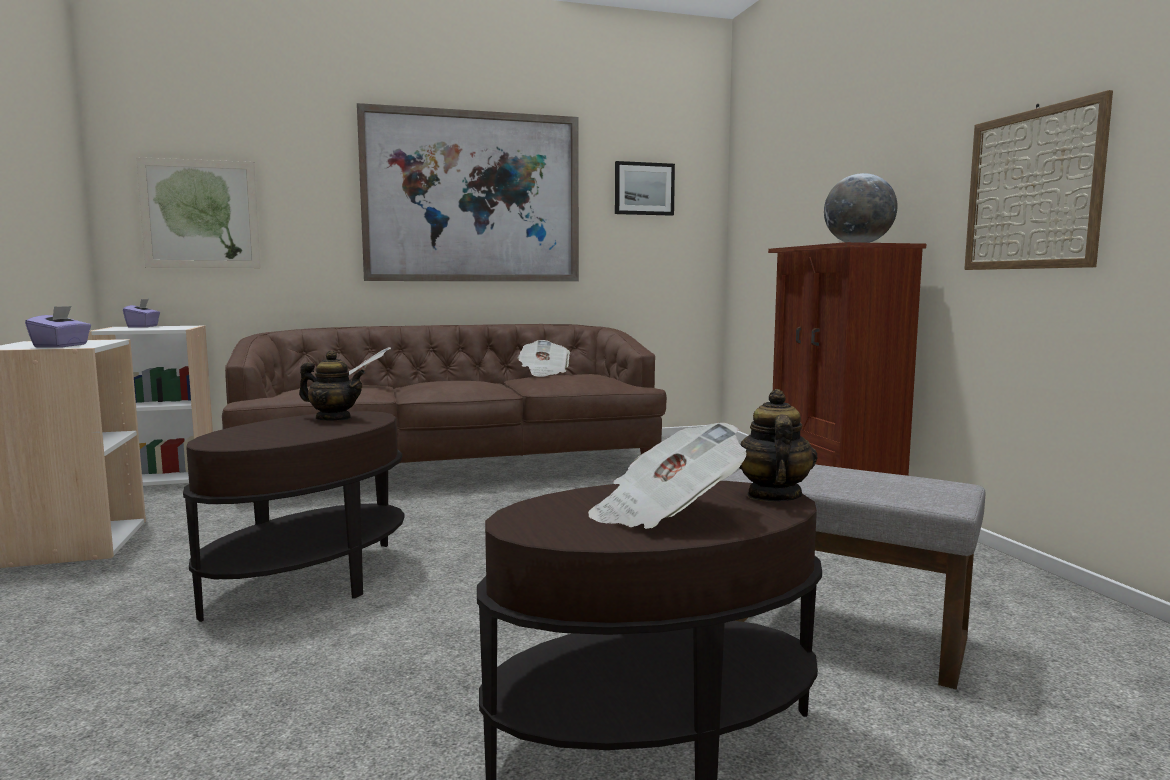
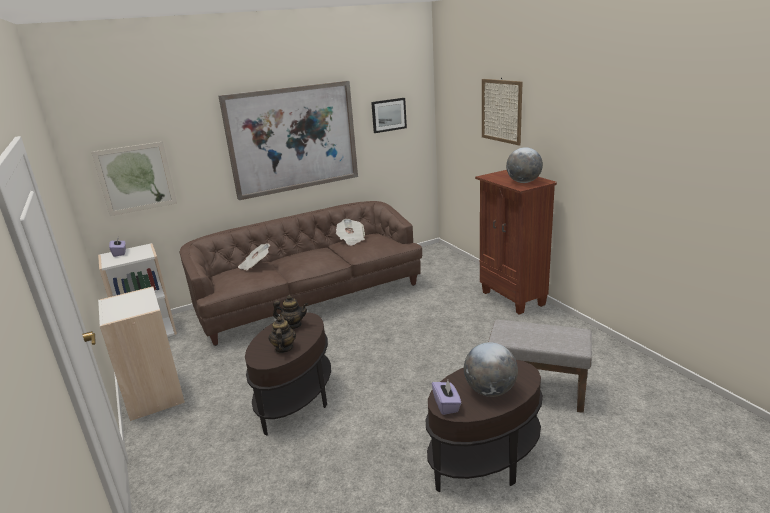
camera: 10 degrees left, 15 degrees up
(61, 346) = (138, 309): purple tissue box -> purple tissue box (446, 405)
(665, 514) = (490, 391): newspaper -> globe
(773, 496) = (522, 369): teapot -> teapot (283, 348)
(1033, 187) = (607, 171): picture -> picture (501, 110)

